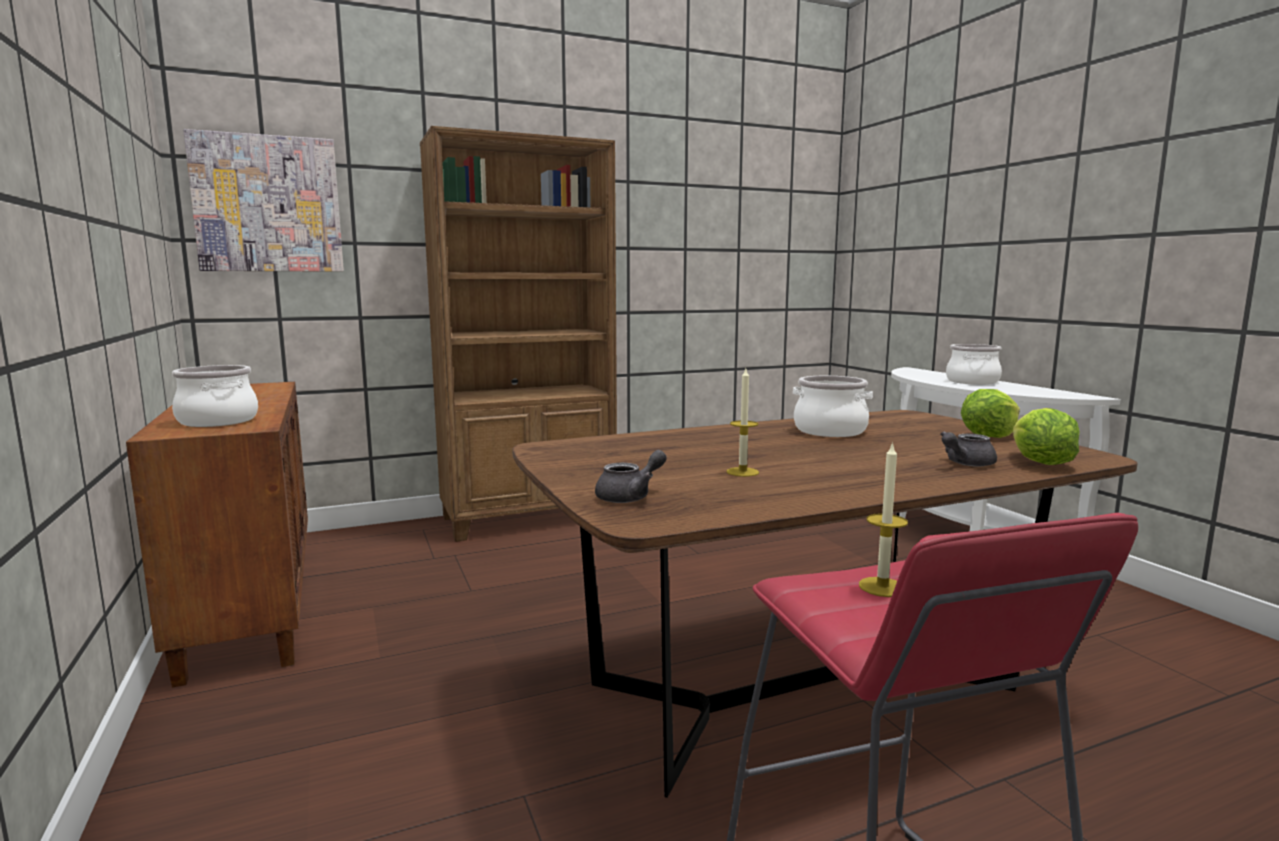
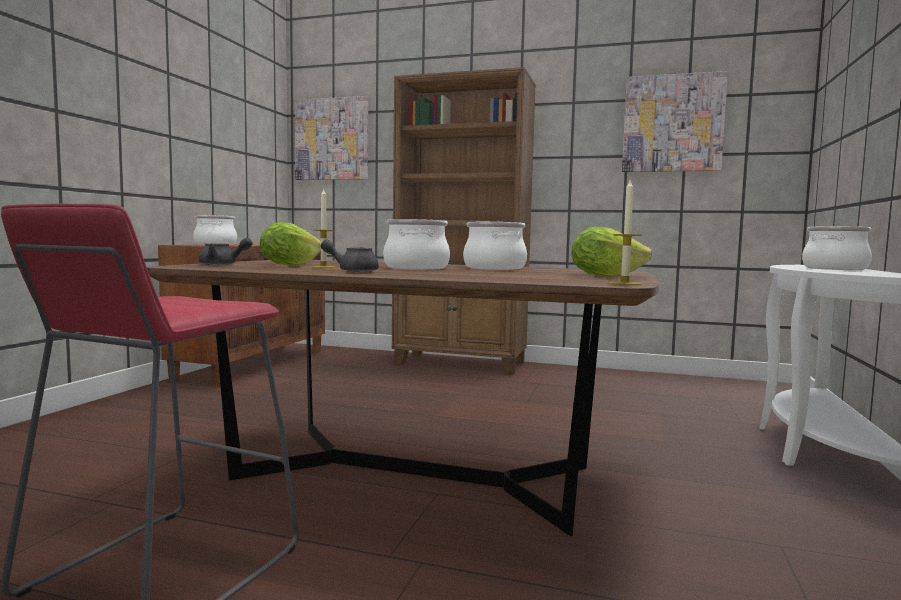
camera: 40 degrees right, 5 degrees down
(728, 216) = (672, 123): none -> picture
(799, 449) = (417, 268): none -> cooking pot
(882, 587) = (190, 301): candle -> candle (624, 283)
(965, 463) = (478, 276): grey teapot -> grey teapot (353, 271)
(1039, 463) = (540, 280): lettuce -> lettuce (289, 265)

